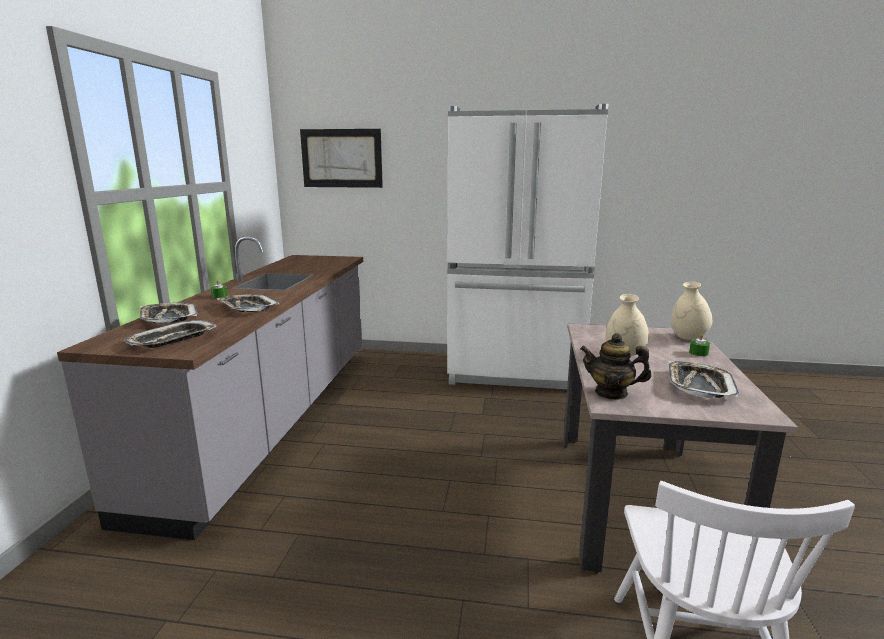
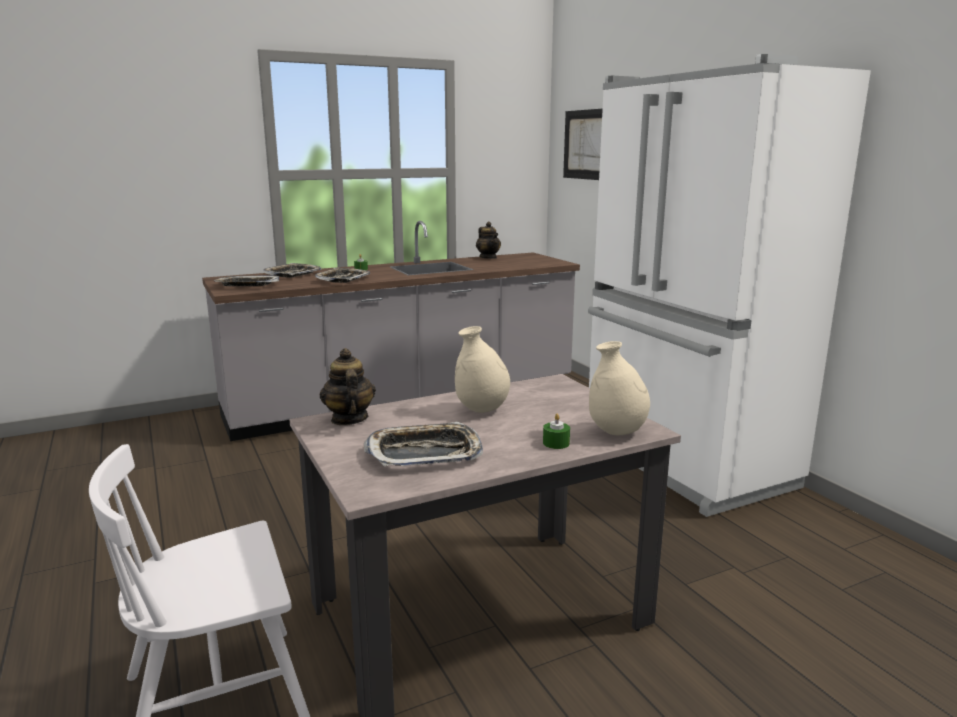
camera: 55 degrees right, 0 degrees up
(280, 264) = (488, 257): none -> teapot

